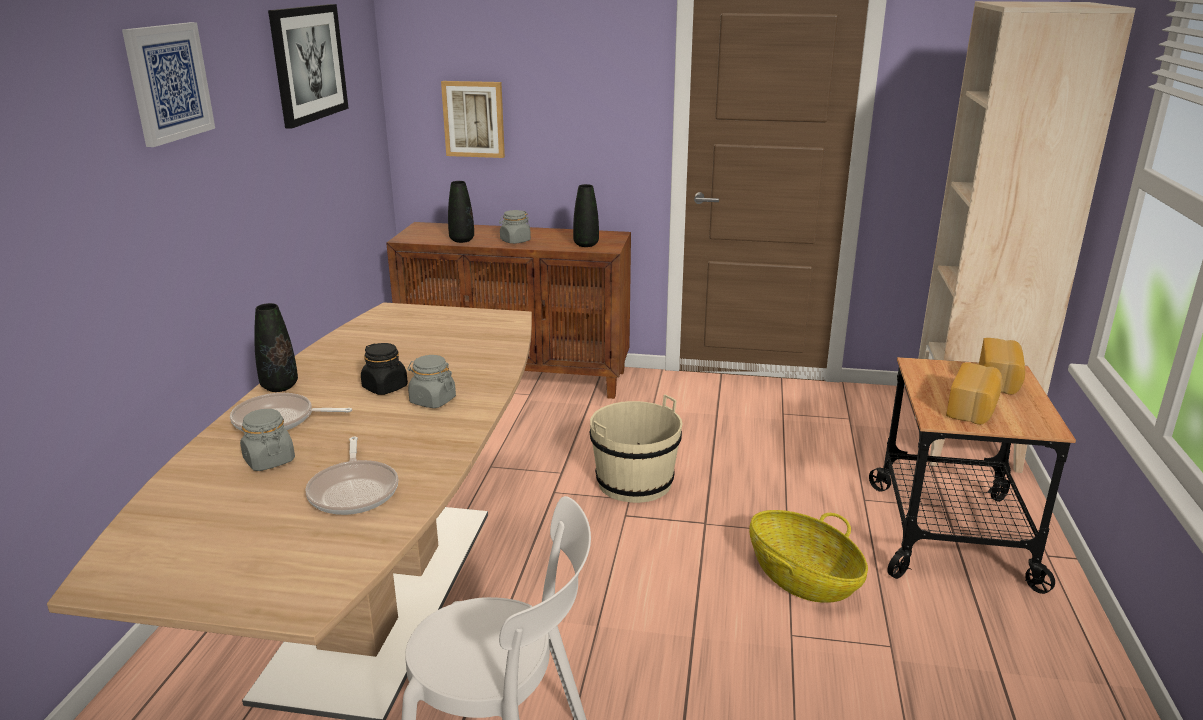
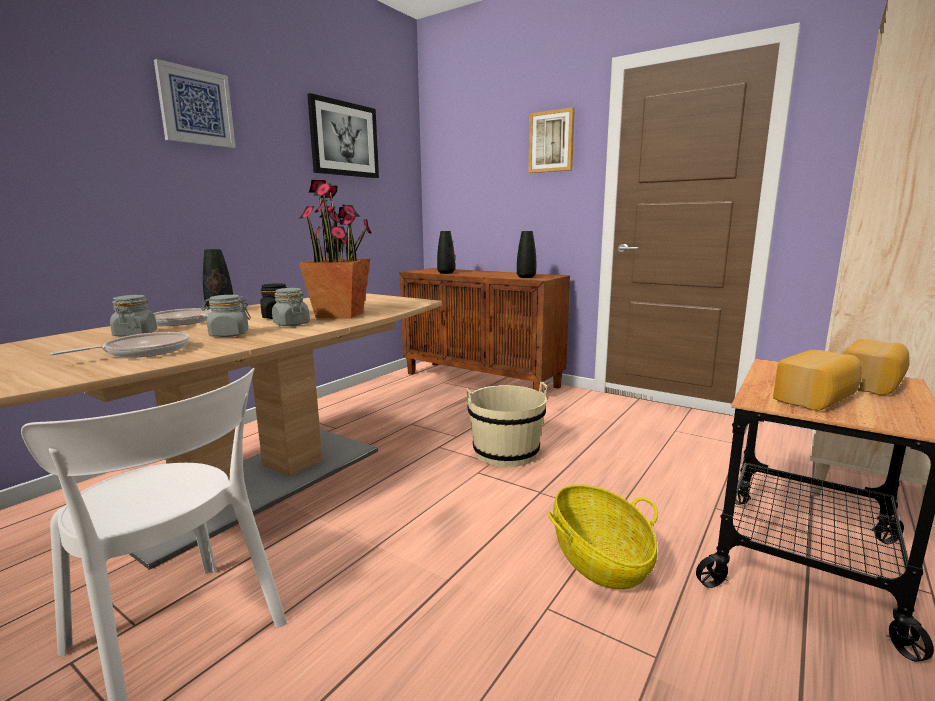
camera: 25 degrees right, 10 degrees down
(354, 491) = (142, 351): frying pan -> frying pan turned 150 degrees counterclockwise
(458, 368) = (340, 315): none -> potted plant
(474, 119) = (471, 195): picture -> picture (551, 141)
(515, 241) = (479, 274): grey jar -> grey jar (229, 335)

